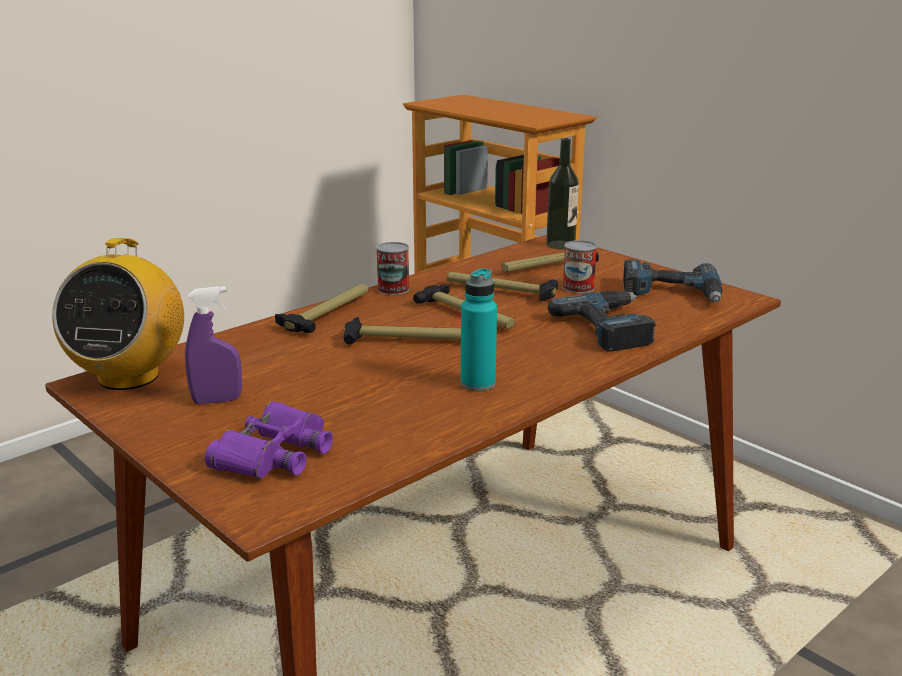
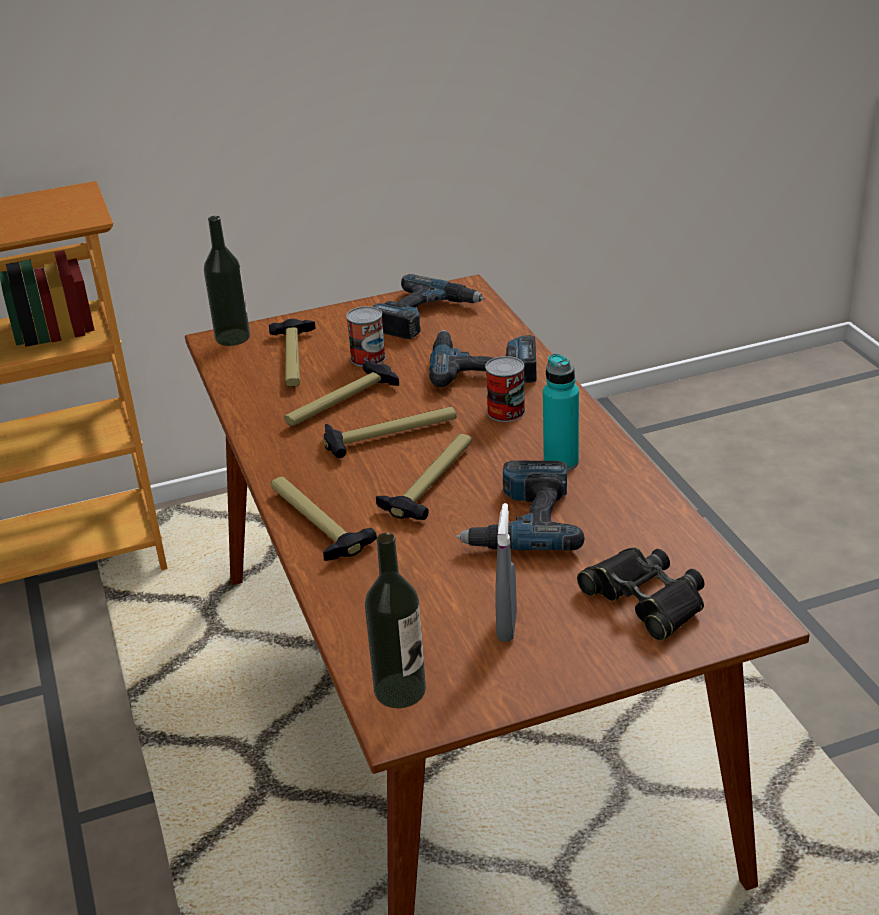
camera: 65 degrees left, 10 degrees up
(129, 376) = (400, 690): radio -> bottle
(217, 400) = (506, 626): purple spray bottle -> grey spray bottle
(274, 453) = (645, 600): purple binoculars -> black binoculars
(373, 382) = (522, 521): none -> power drill
(393, 289) = (274, 467): can -> can (506, 412)

